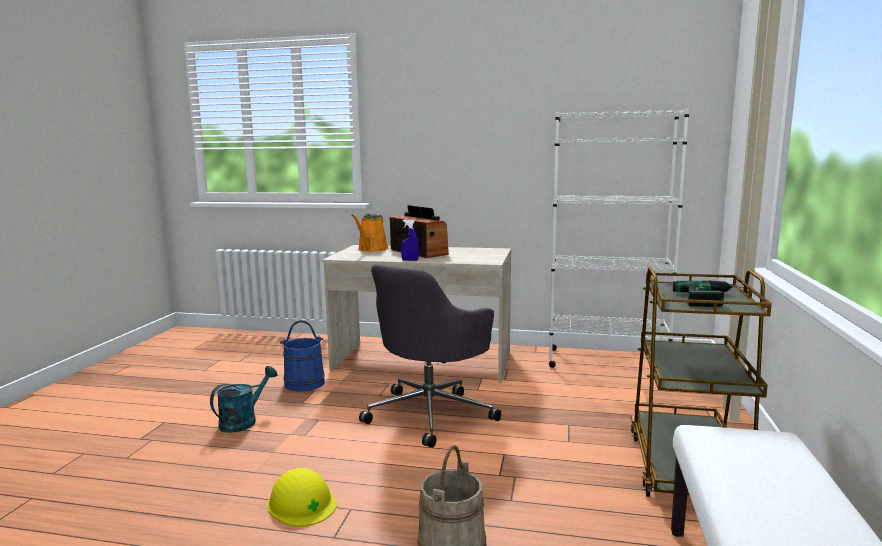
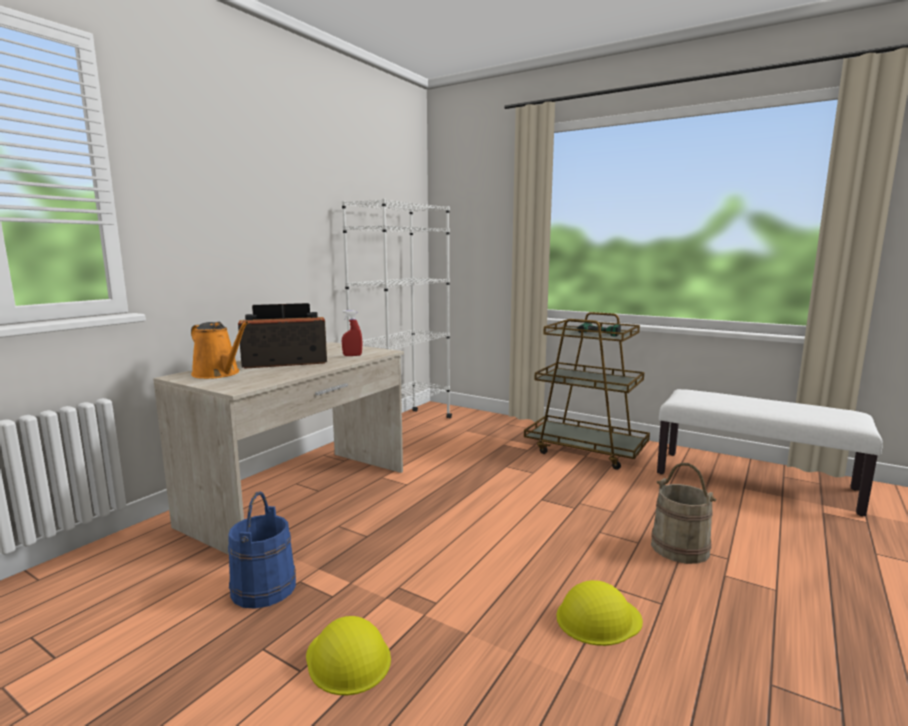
camera: 70 degrees left, 0 degrees up
(243, 421) = (348, 658): turquoise watering can -> yellow hard hat
(410, 260) = (326, 368): blue spray bottle -> none
(431, 413) = (441, 515): grey office chair -> none
(461, 258) = (352, 355): none -> red spray bottle

